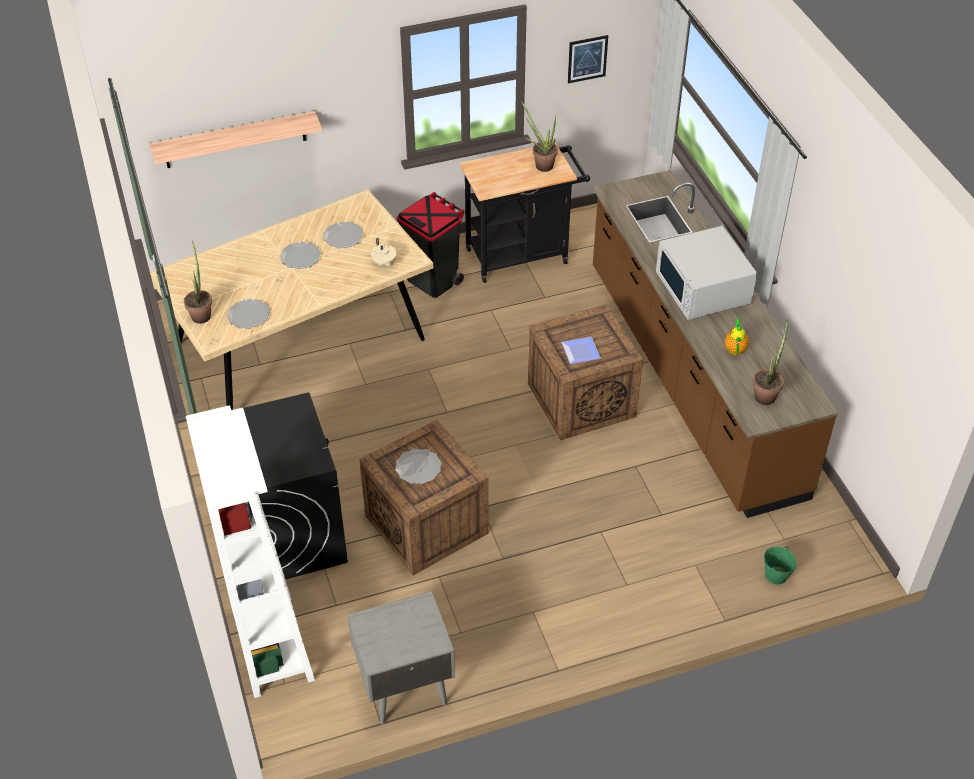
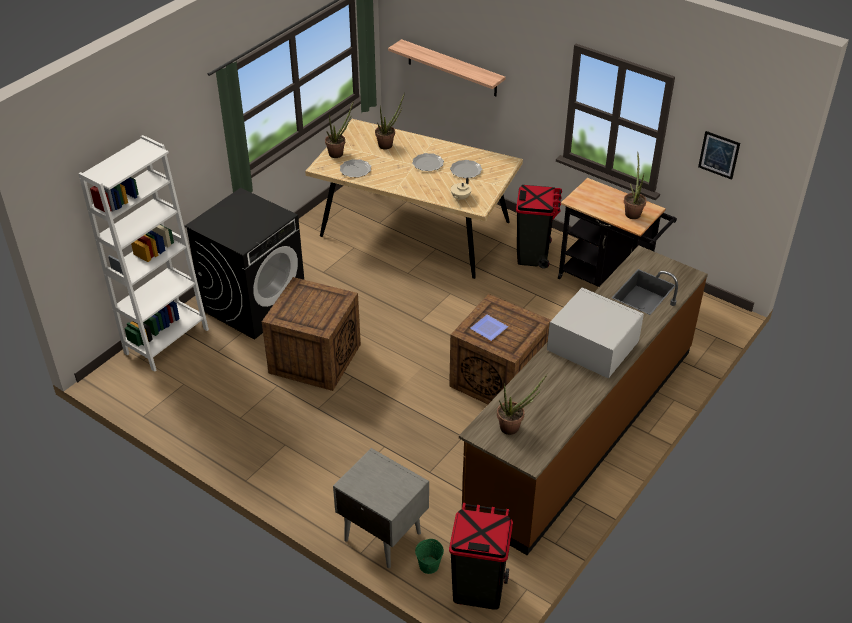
camera: 55 degrees right, 5 degrees down
(231, 268) = (388, 144): none -> potted plant
(403, 687) = (177, 412): grey nightstand -> grey nightstand (382, 535)
(418, 468) = (307, 304): plate -> none
(702, 289) = (592, 346): white microwave -> white microwave turned 90 degrees clockwise
(735, 348) = (546, 390): teapot -> none
(826, 554) = (478, 589): none -> black trash can

